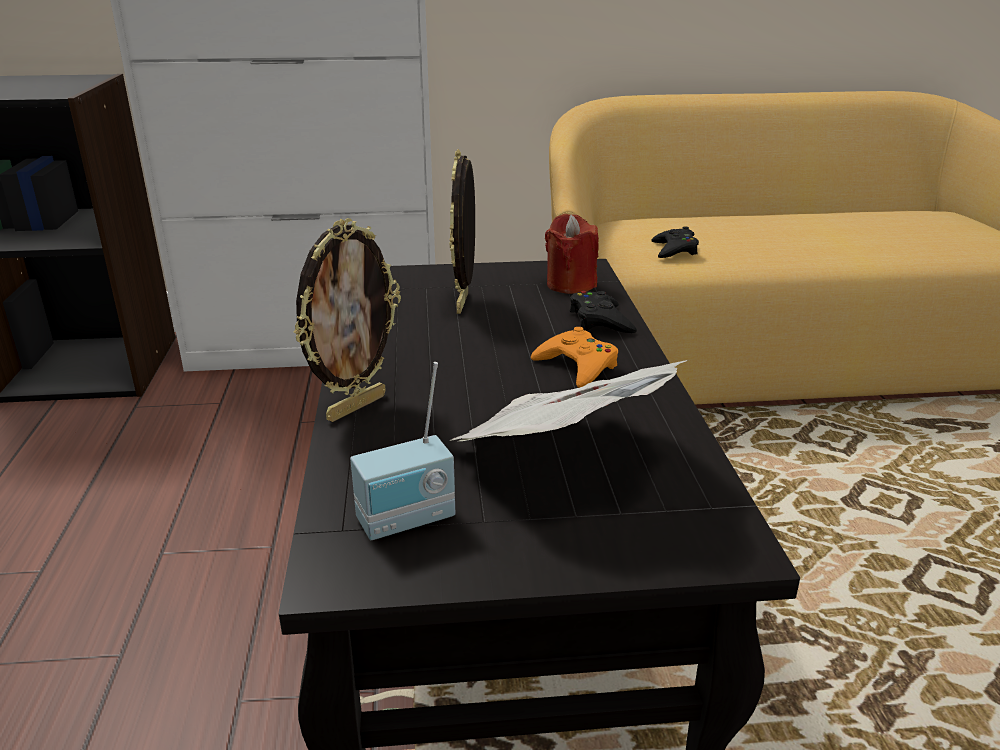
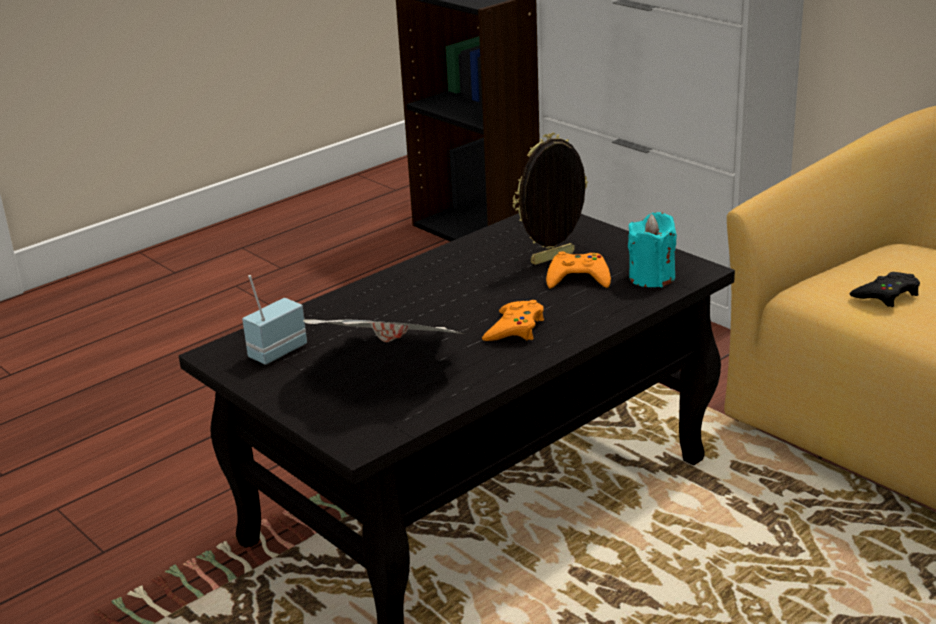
camera: 55 degrees right, 0 degrees up
(355, 406) = (366, 291): picture frame -> none
(407, 521) = (276, 351): radio -> radio turned 105 degrees clockwise
(521, 308) = (578, 278): none -> orange game controller
(570, 284) = (651, 277): red candle -> turquoise candle
(600, 321) = (602, 310): black game controller -> none

